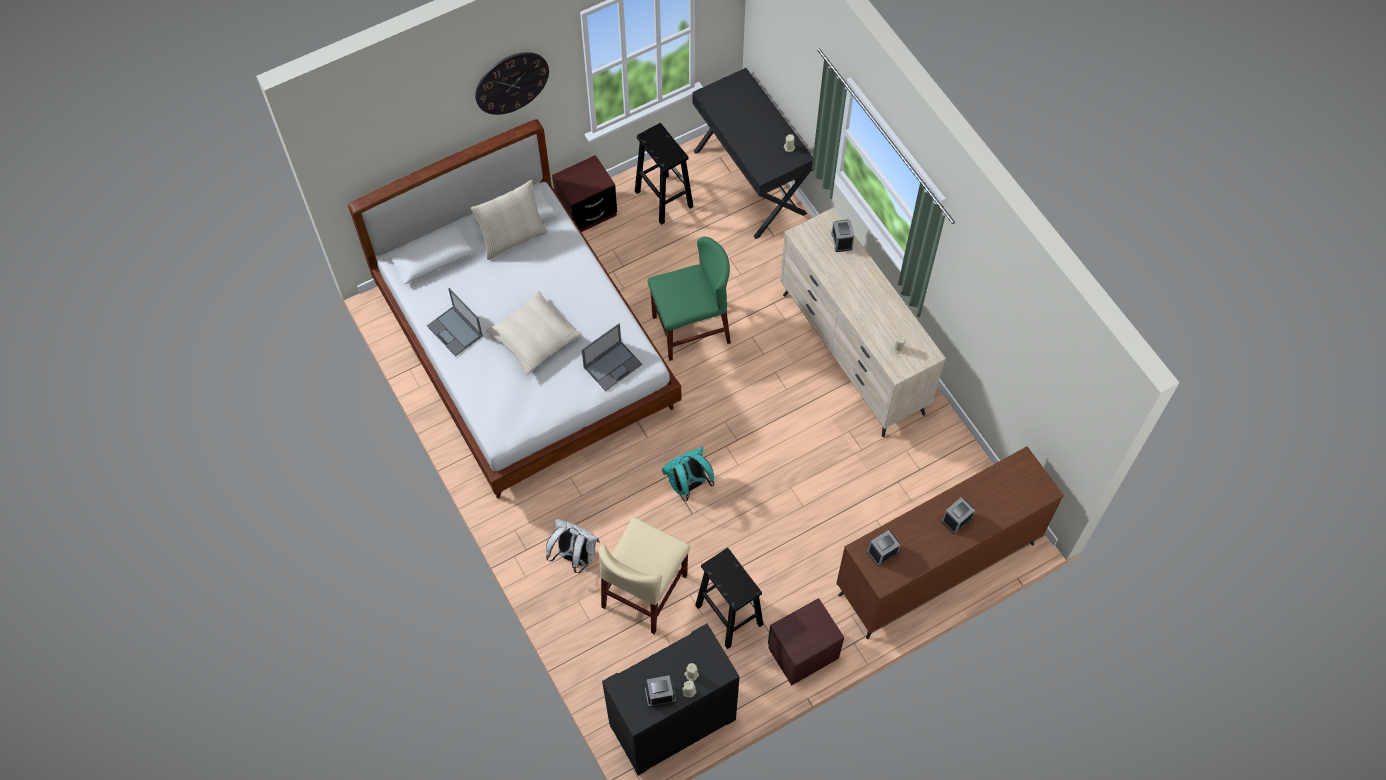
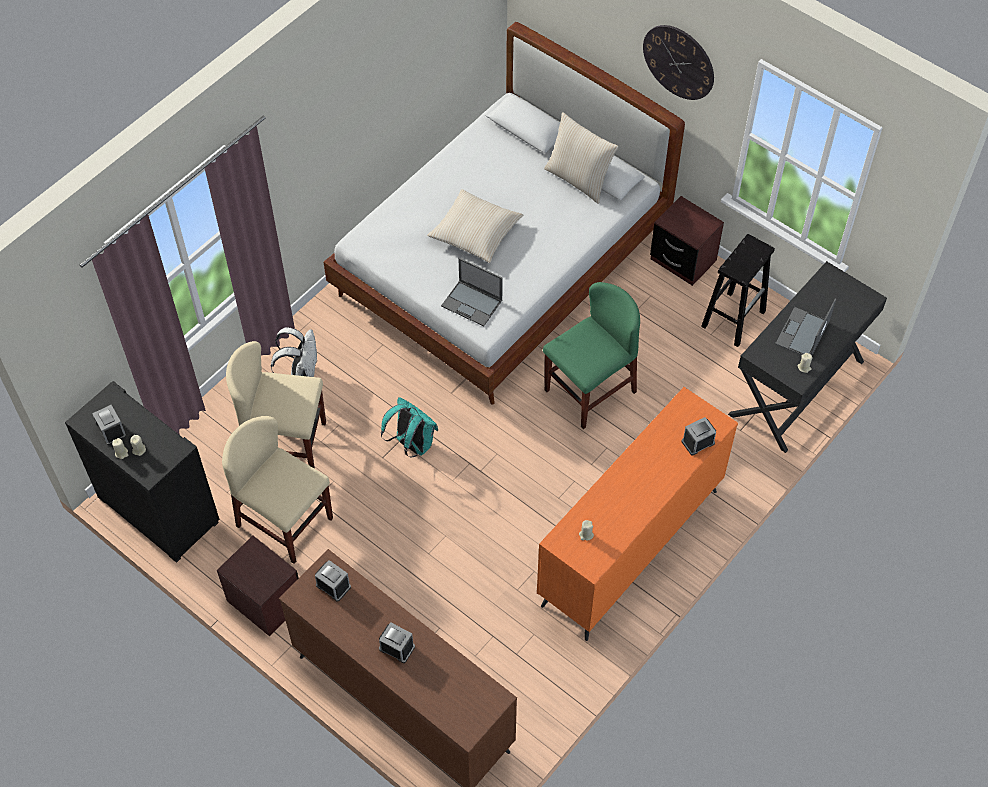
camera: 70 degrees right, 5 degrees down
(455, 331) = (455, 171): laptop -> laptop (802, 333)
(691, 329) = (590, 391): green chair -> green chair turned 90 degrees counterclockwise
(728, 614) = (285, 522): black stool -> beige chair
(852, 354) = (629, 547): beige dresser -> orange dresser

